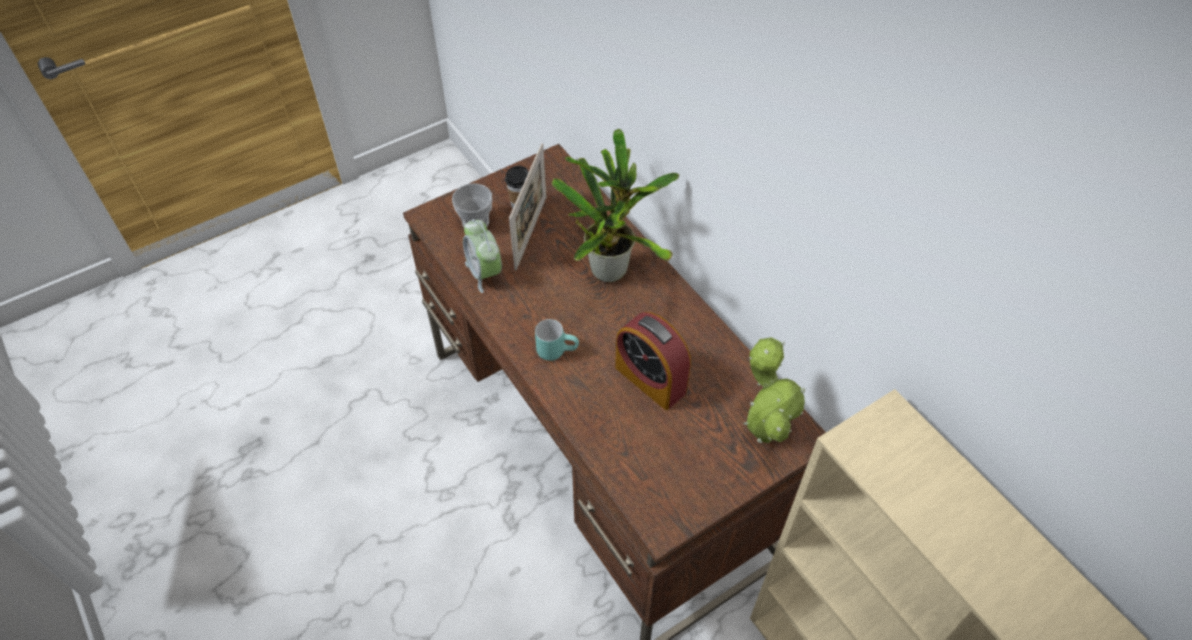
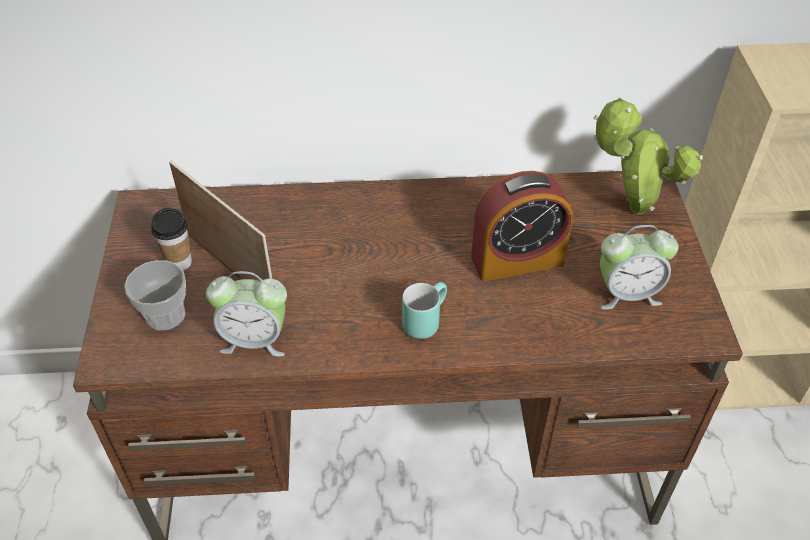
camera: 60 degrees left, 5 degrees down
(611, 266) = (342, 225): potted plant -> none
(665, 461) = (627, 293): none -> alarm clock

